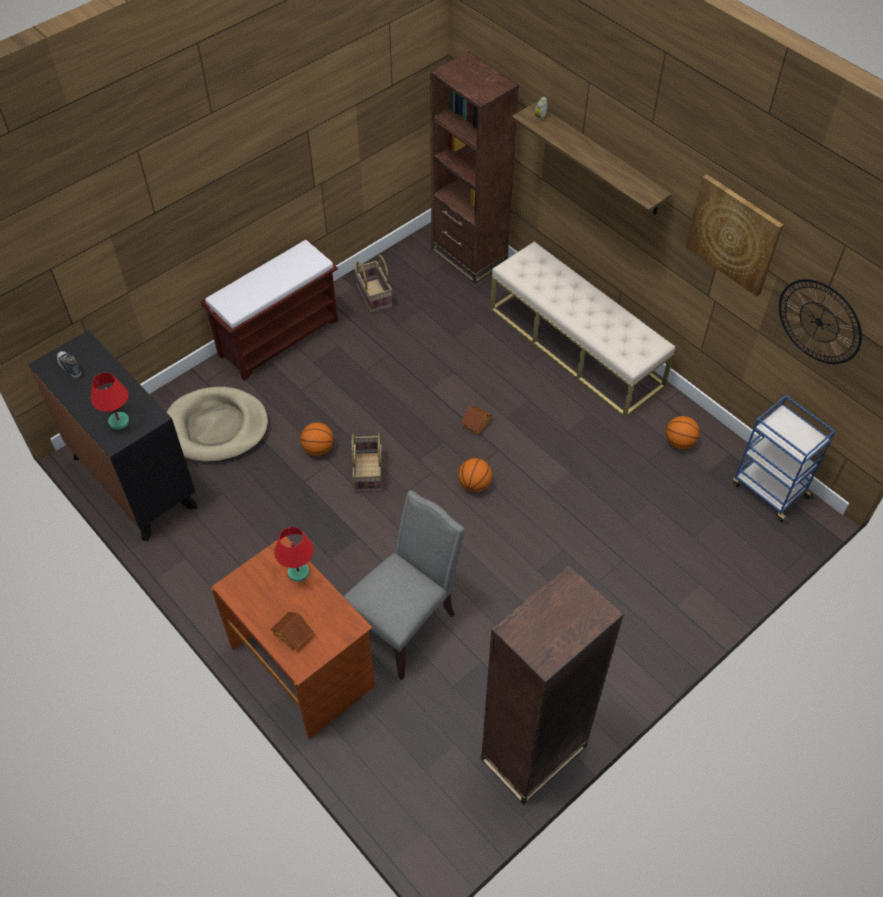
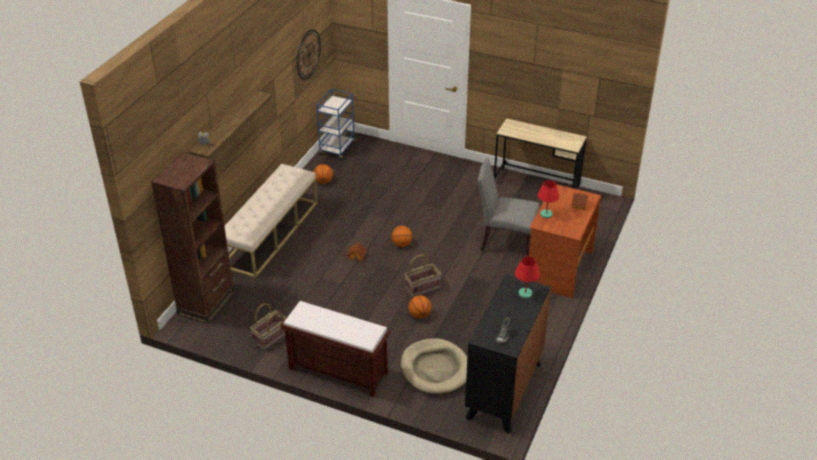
camera: 115 degrees left, 15 degrees down
(533, 752) = (536, 185): brown bookcase -> beige desk
(734, 234) = (276, 67): picture -> none

